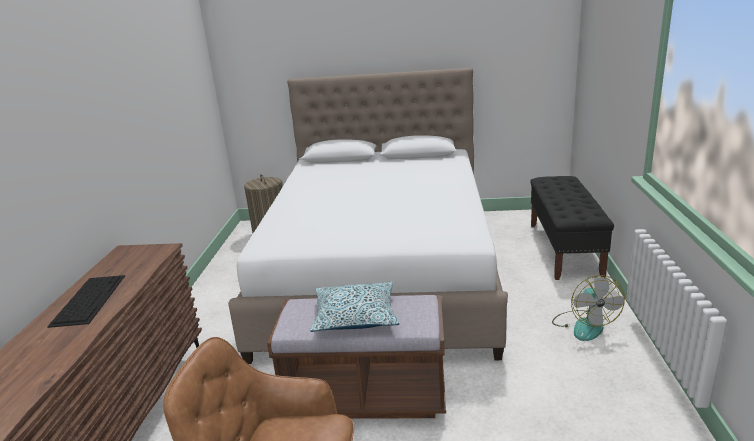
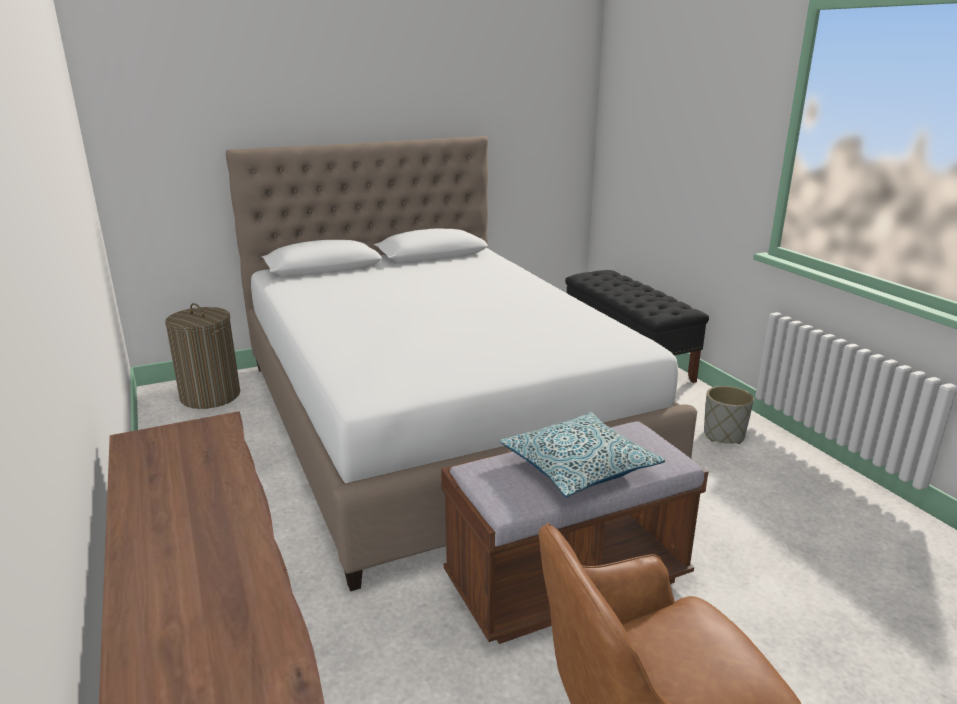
camera: 30 degrees left, 0 degrees up
(89, 299) = (182, 530): keyboard -> none
(584, 325) = (724, 435): fan -> grey planter

